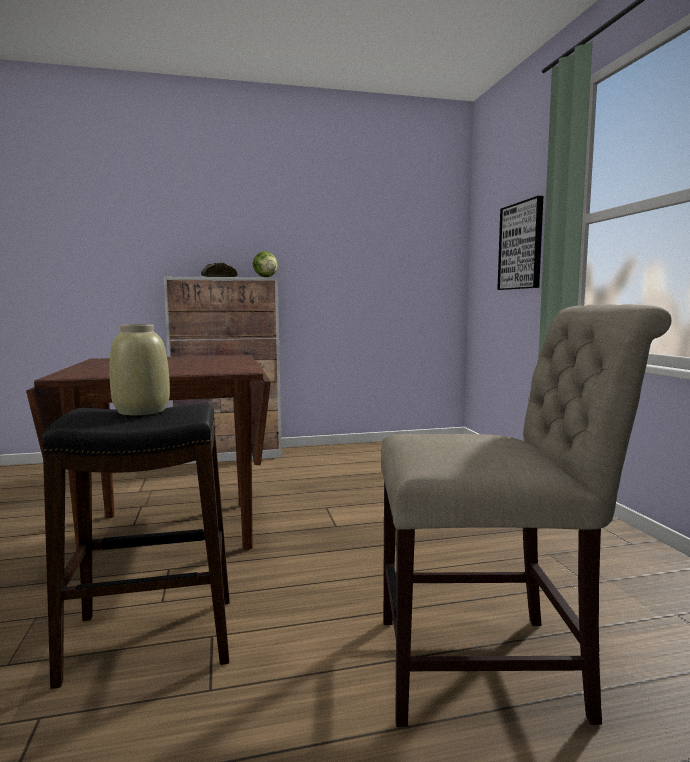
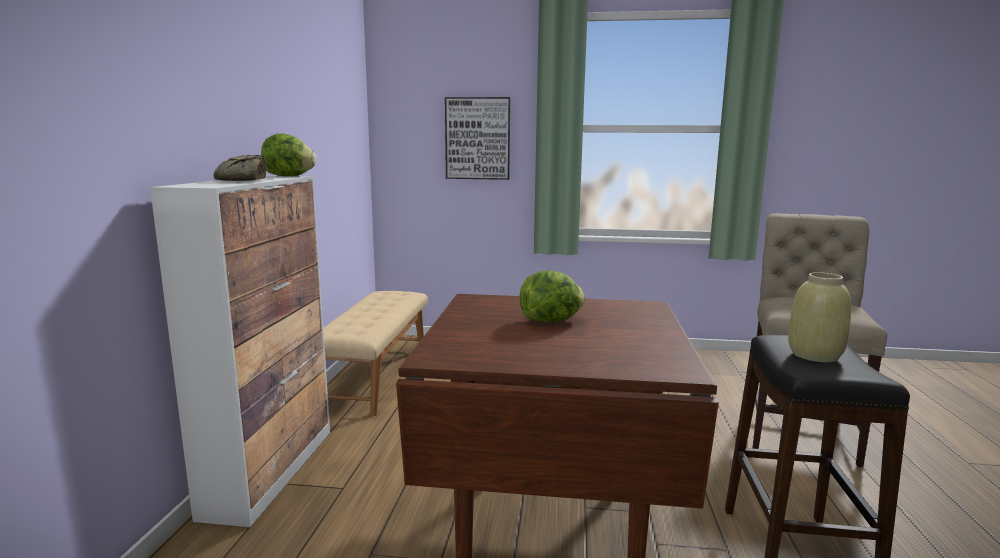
camera: 70 degrees left, 5 degrees up
(183, 363) = (551, 321): none -> lettuce
(379, 450) = (375, 375): none -> beige bench

